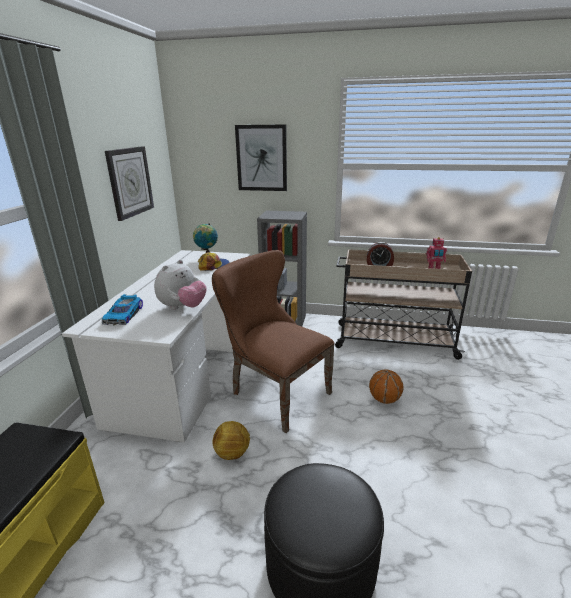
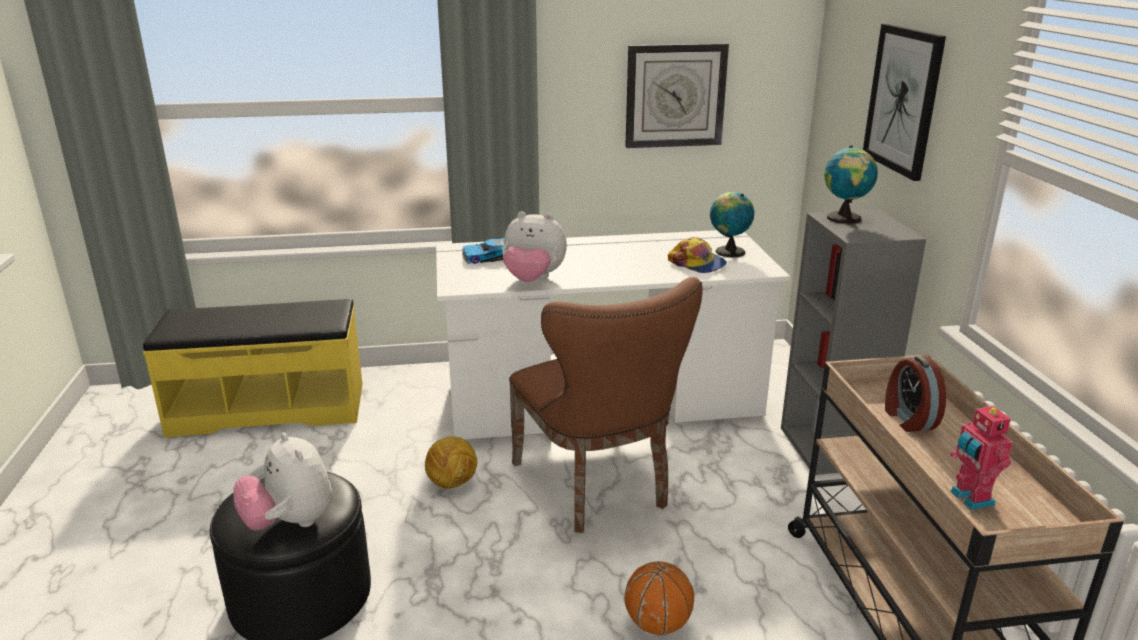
camera: 70 degrees right, 0 degrees up
(272, 215) = (845, 219): none -> globe
(274, 392) = (598, 488): brown chair -> brown chair turned 135 degrees clockwise
(351, 501) = (290, 522): none -> plush toy

